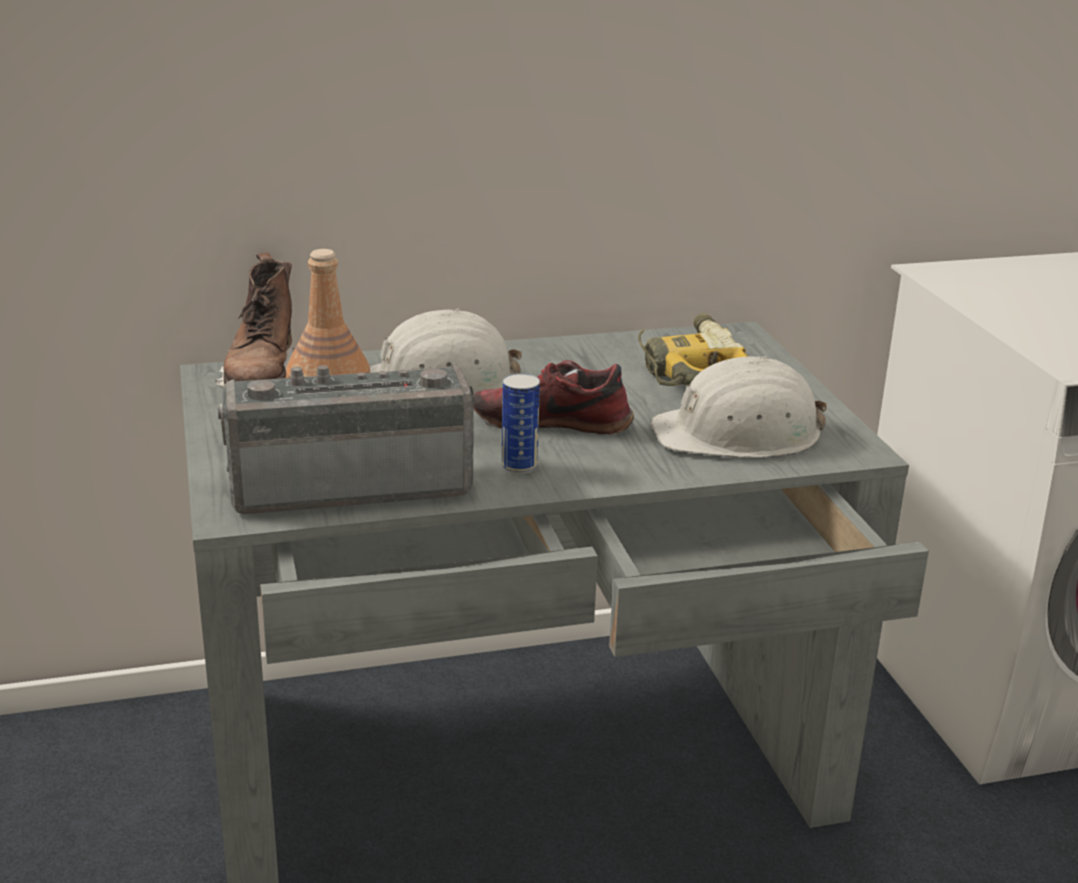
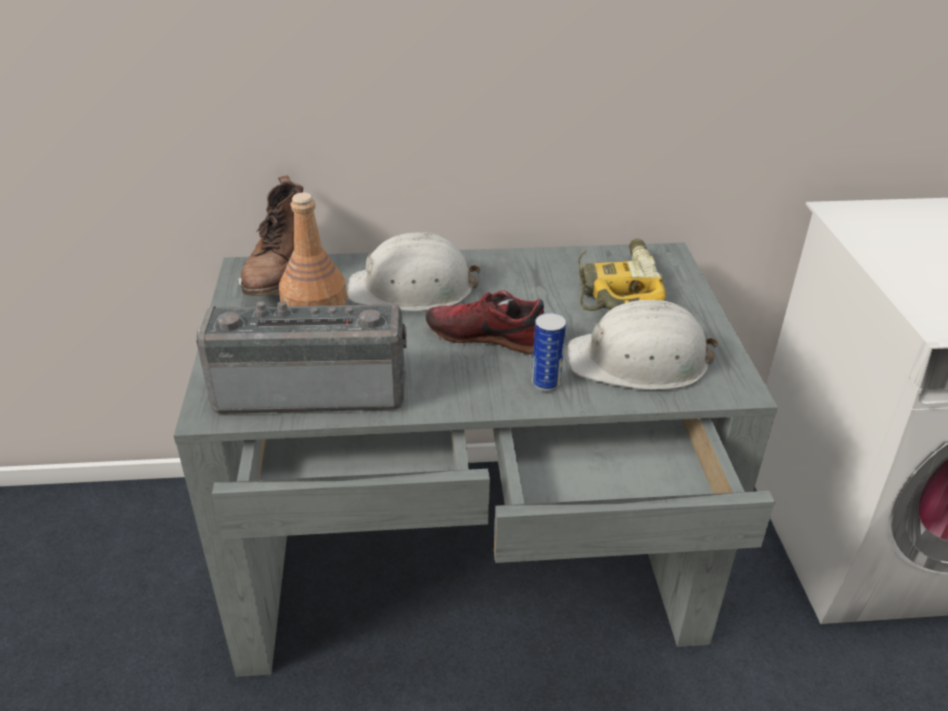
camera: 10 degrees right, 10 degrees up
(519, 466) = (449, 381): can -> can (545, 384)

